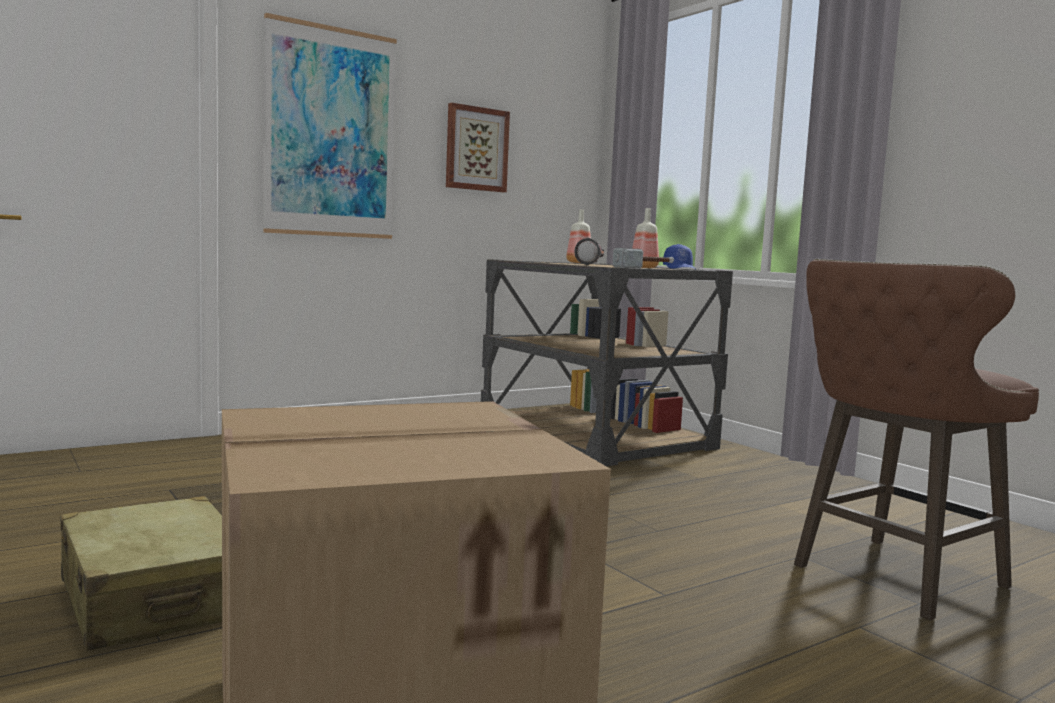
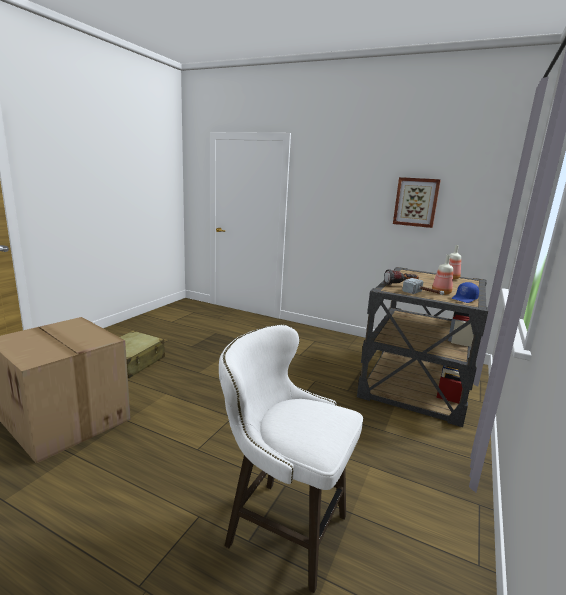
camera: 60 degrees right, 10 degrees up
(331, 133) = (333, 197): picture -> none
(893, 577) = (282, 527): brown stool -> white stool

